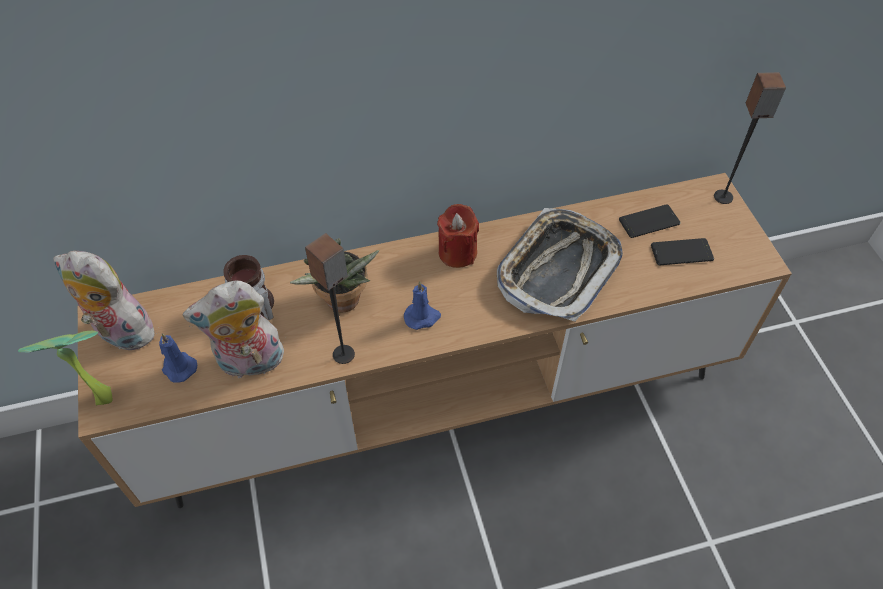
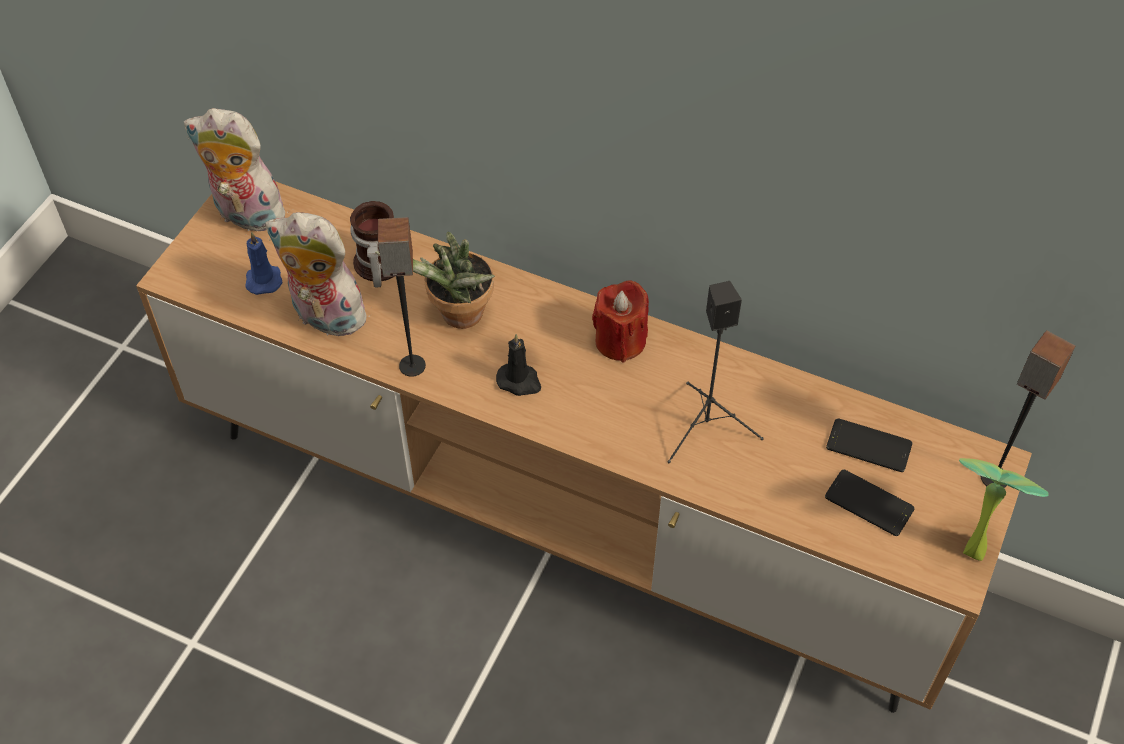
camera: 40 degrees right, 0 degrees up
(100, 395) = (182, 260): potted plant -> potted plant (971, 544)
(120, 333) = (245, 215): plush toy -> plush toy turned 45 degrees counterclockwise
(422, 317) = (519, 381): blue candle -> black candle
(557, 269) = (707, 427): tray -> black speaker

